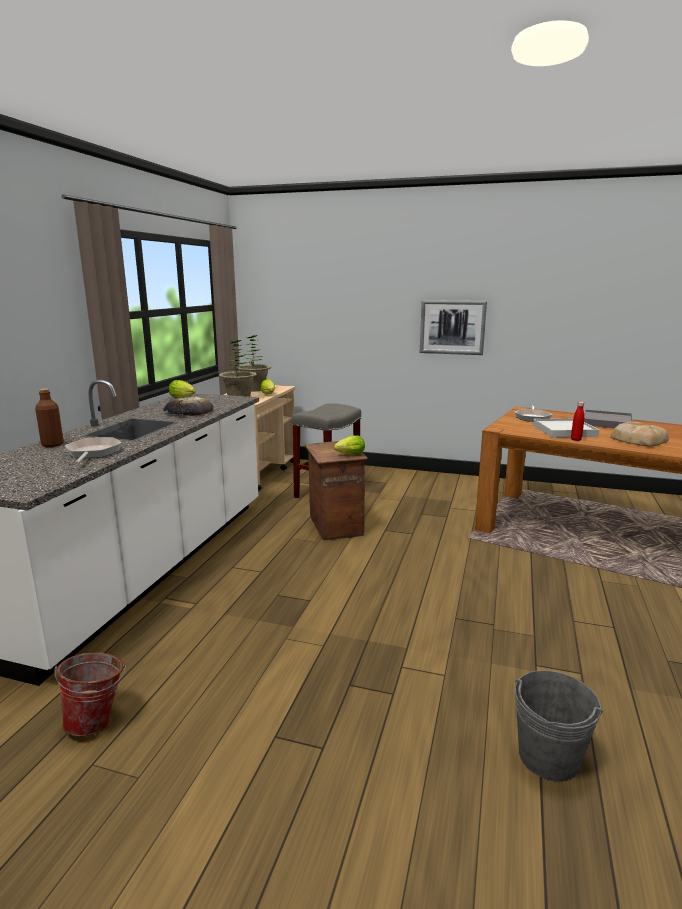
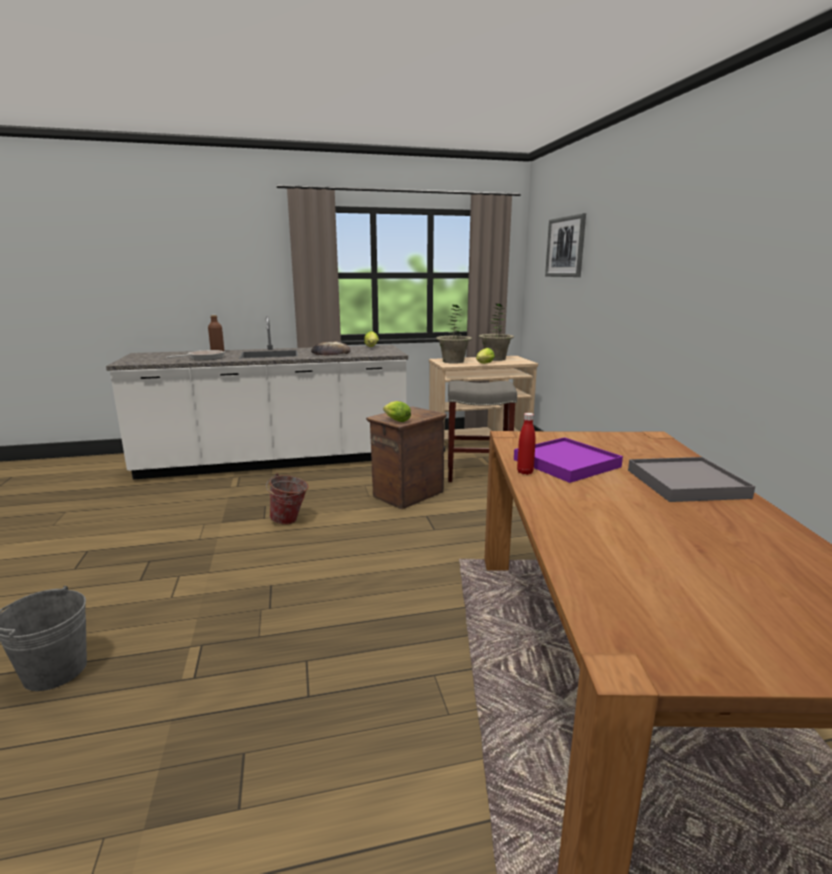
camera: 60 degrees right, 0 degrees up
(98, 721) = (102, 501): bucket -> bucket (290, 521)
(452, 327) = (666, 305): picture -> picture (565, 247)
(532, 417) = (611, 444): frying pan -> none
(564, 431) = (566, 463): white tray -> purple tray
(637, 439) = (604, 508): bread -> none

